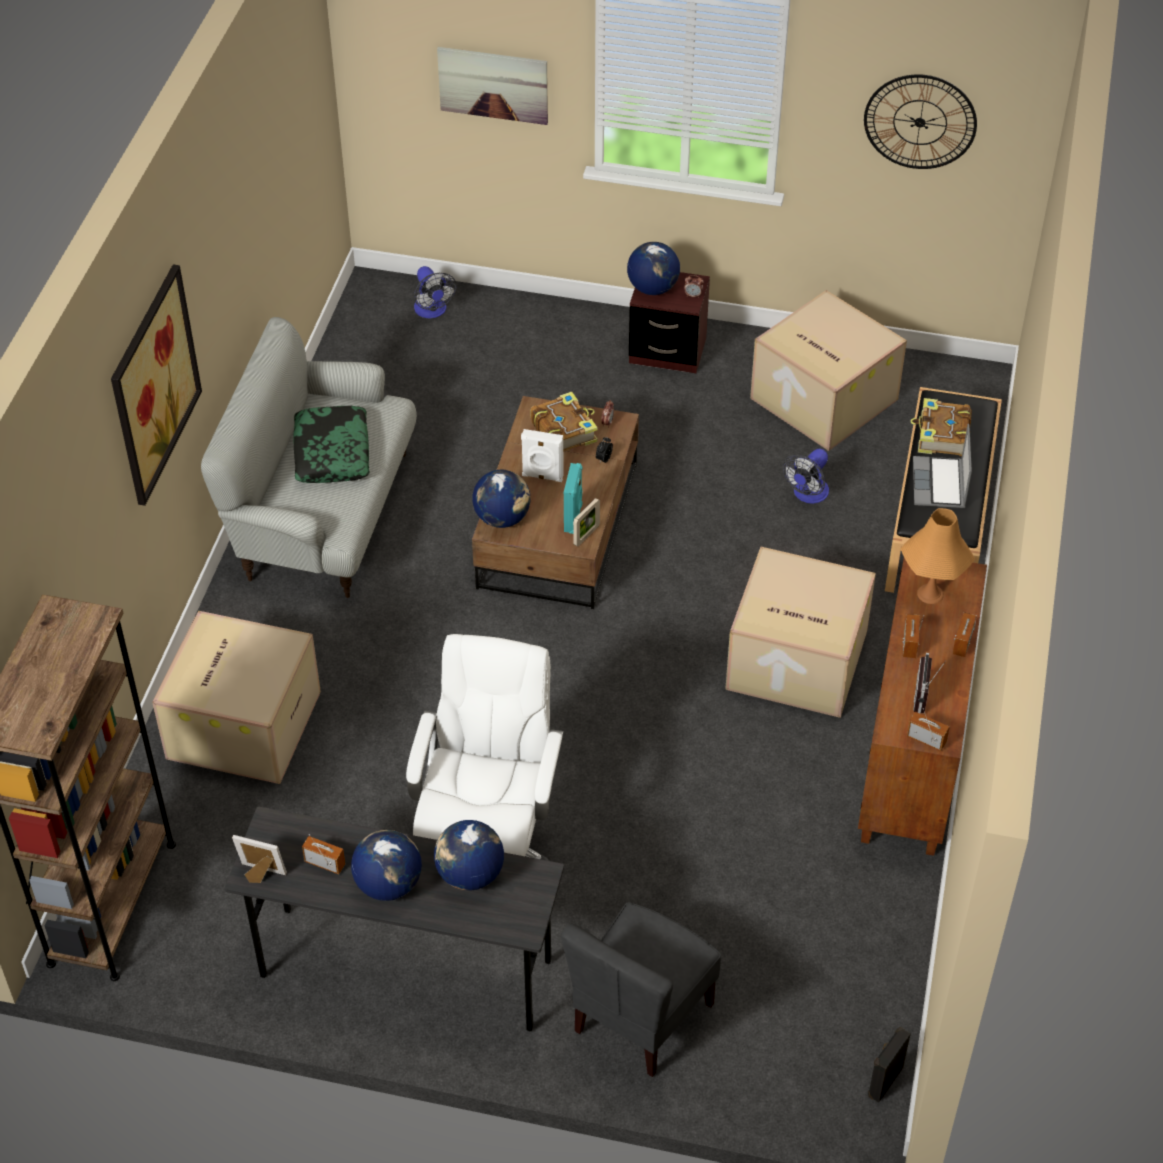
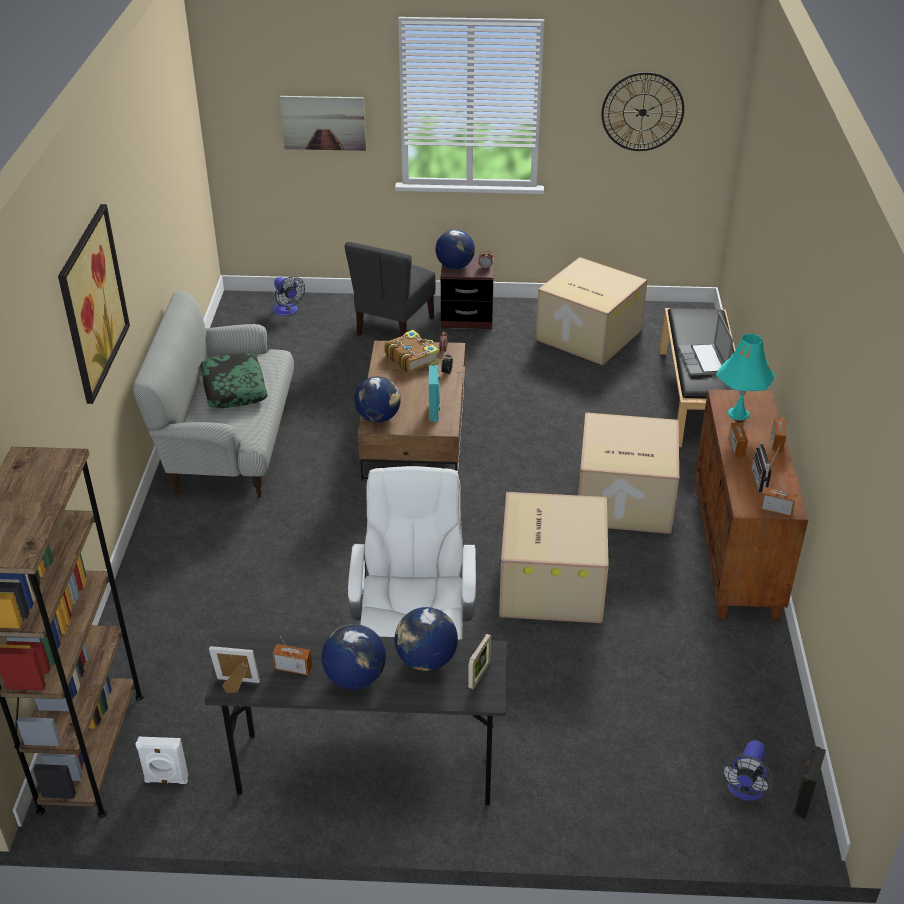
camera: 10 degrees left, 10 degrees down
(243, 723) = (188, 596): cardboard box -> cardboard box (549, 582)
(542, 476) = (402, 388): white speaker -> white speaker (166, 780)
(586, 535) = (447, 421): picture frame -> picture frame (479, 675)
(641, 1017) = (581, 778): grey chair -> grey chair (394, 326)
(807, 495) = (596, 393): fan -> fan (744, 790)
(930, 594) = (738, 414): orange table lamp -> turquoise table lamp
(941, 436) = (693, 333): book -> none

